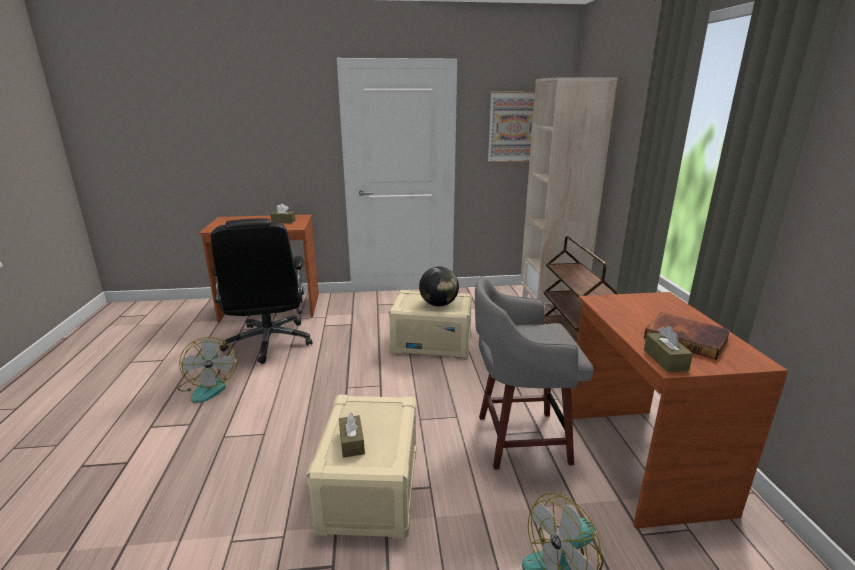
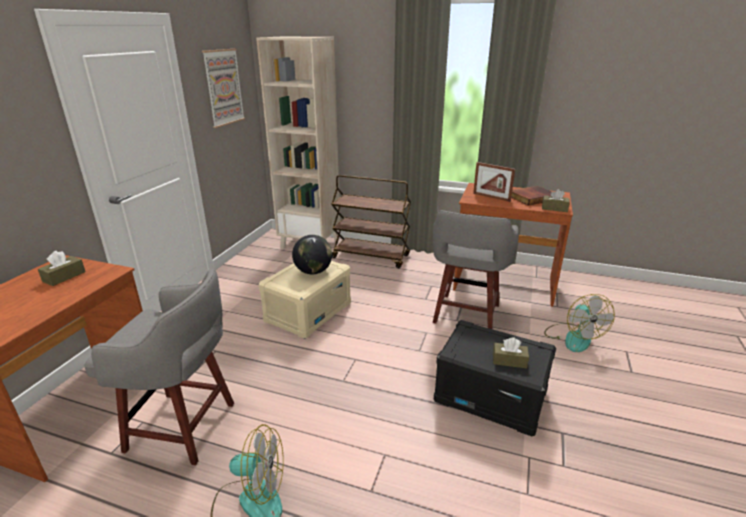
camera: 65 degrees left, 5 degrees up
(269, 342) = (185, 427): black office chair -> grey stool
(371, 489) = (491, 396): beige storage box -> black storage box
(632, 311) = (491, 197): none -> picture frame

